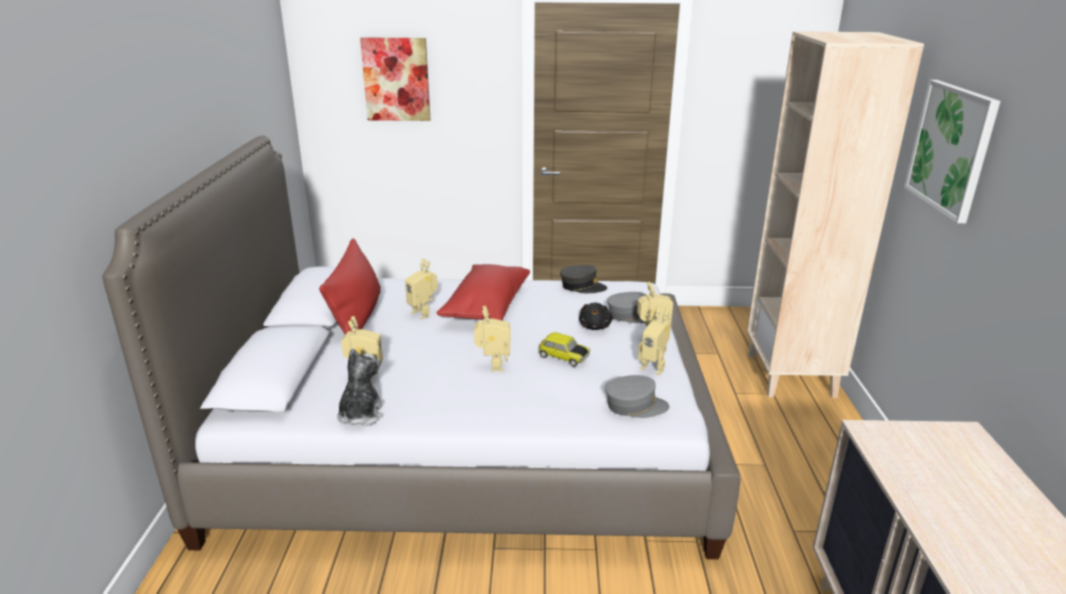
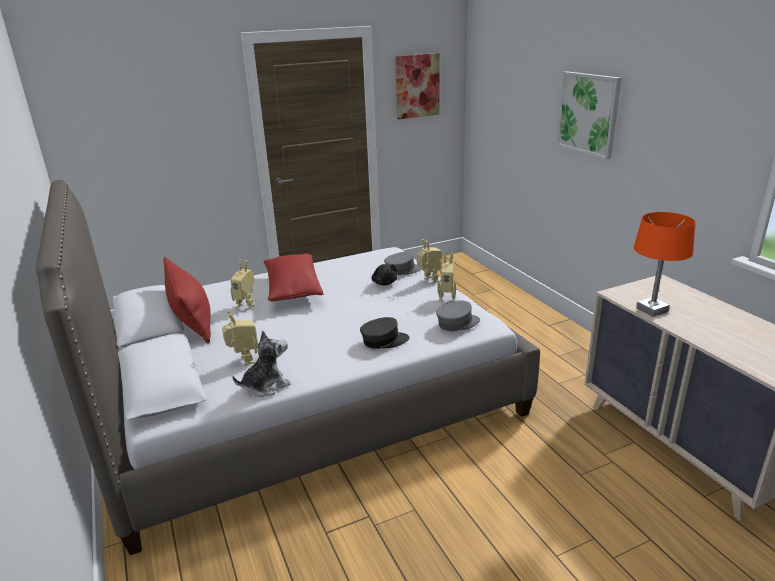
camera: 25 degrees left, 0 degrees up
(360, 414) = (265, 386): plush toy -> plush toy turned 75 degrees clockwise
(396, 79) = (141, 119): picture -> picture (417, 86)
(492, 366) = (336, 326): toy robot -> none
(563, 357) = (382, 307): toy car -> none
(582, 286) = (351, 259): grey cap -> grey cap (384, 341)
(791, 376) = (493, 293): beige bookcase -> none
(904, 474) = (651, 310): none -> orange table lamp

